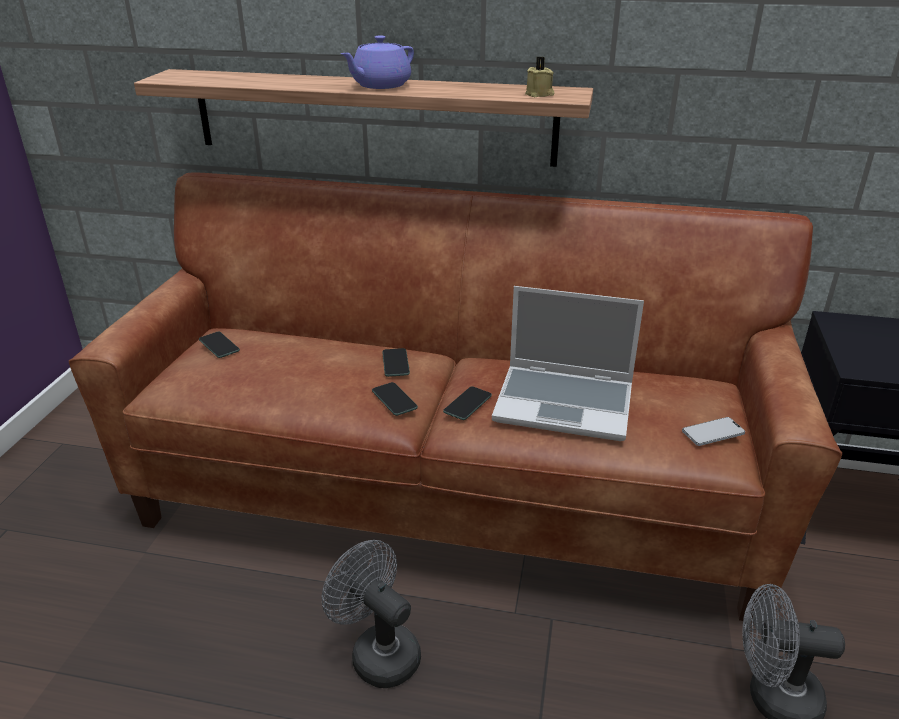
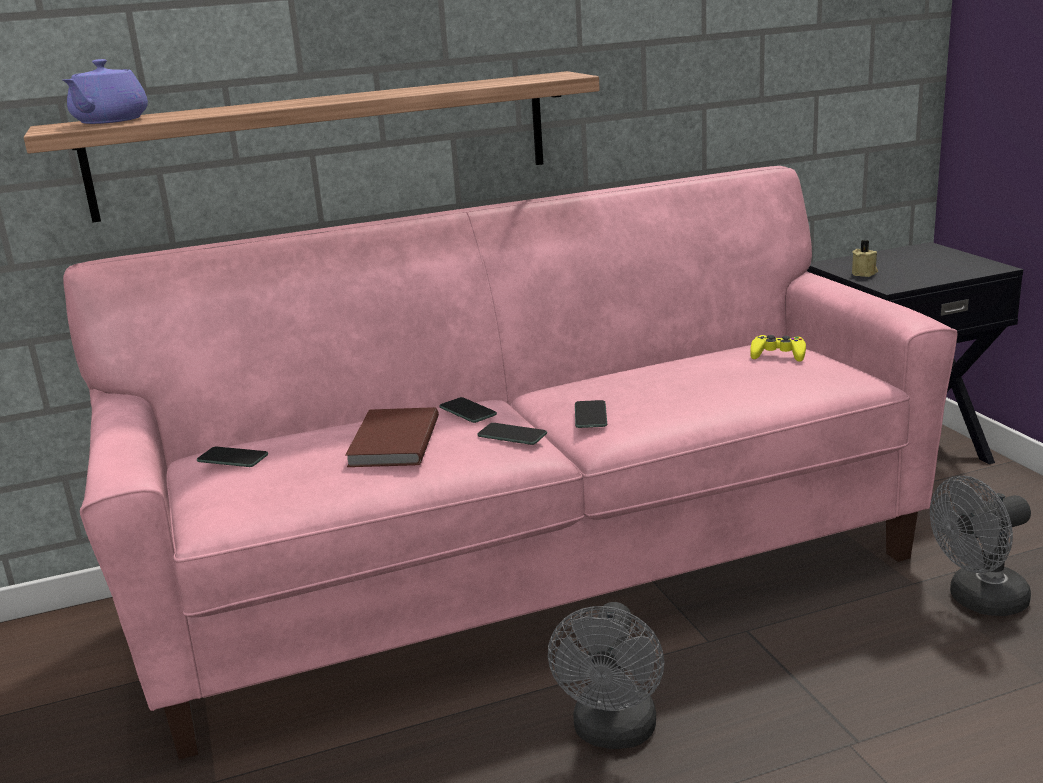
camera: 30 degrees left, 10 degrees down
(312, 373) = (391, 442): none -> brown book
(378, 652) = (613, 733): grey fan -> grey fan turned 90 degrees counterclockwise
(380, 85) = (352, 96): purple teapot -> purple teapot (109, 121)
(449, 495) = (533, 579): brown sofa -> pink sofa
(540, 94) = (535, 78): beige candle -> beige candle (864, 273)
(566, 404) = (684, 385): laptop -> none
(682, 402) = (778, 354): none -> yellow game controller
(713, 432) = (830, 364): phone -> none

